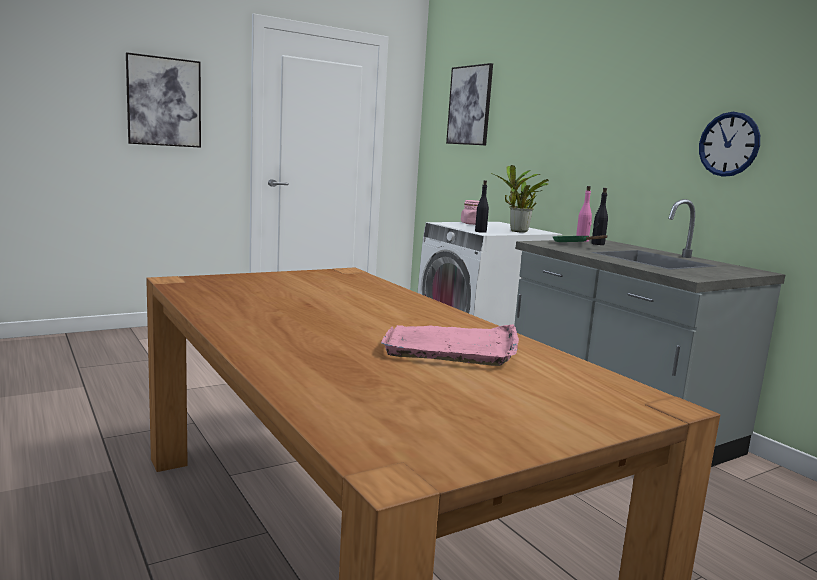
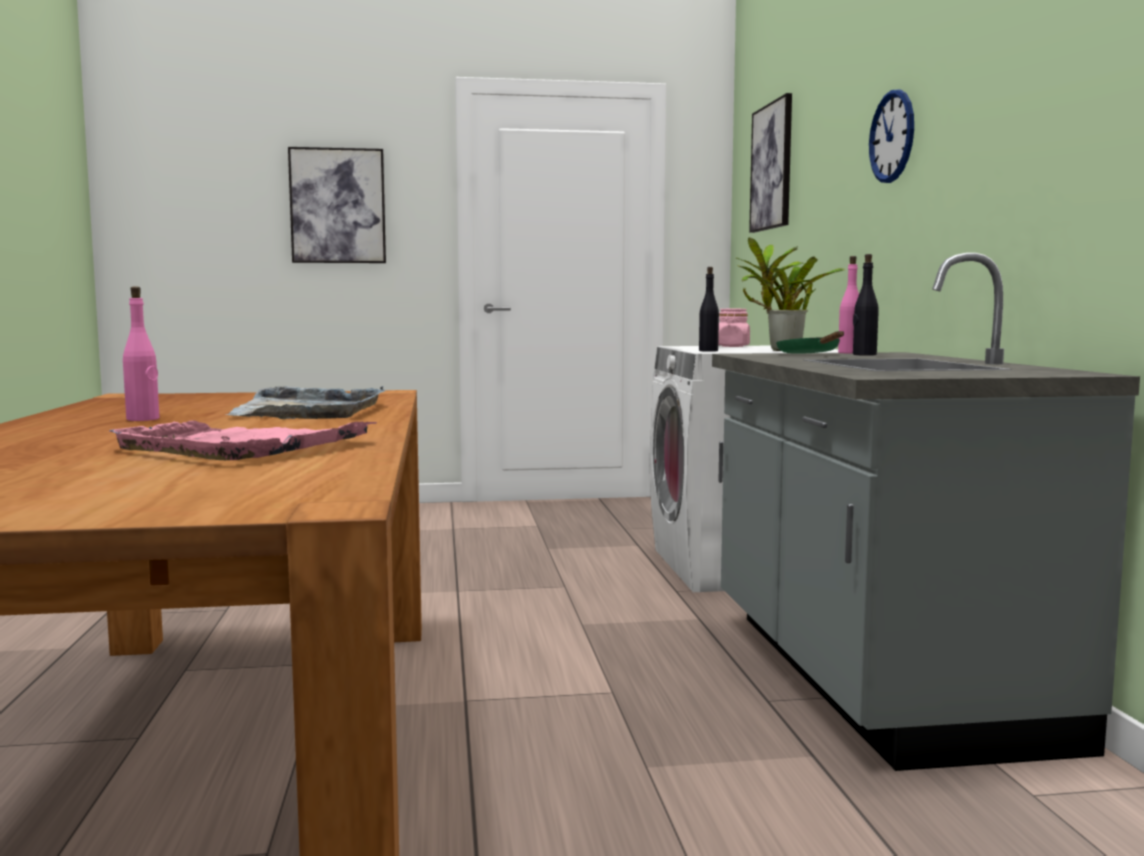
camera: 25 degrees right, 5 degrees down
(287, 315) = (143, 419): none -> pink bottle
(364, 298) = (308, 411): none -> grey tray
(729, 144) = (1053, 141): wall clock -> wall clock (892, 136)

